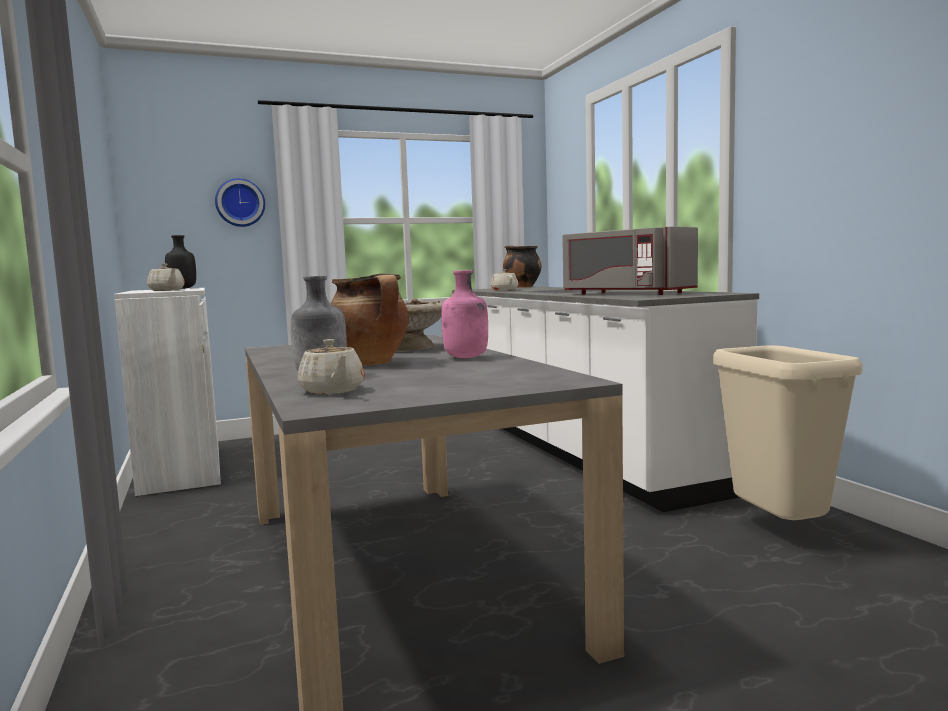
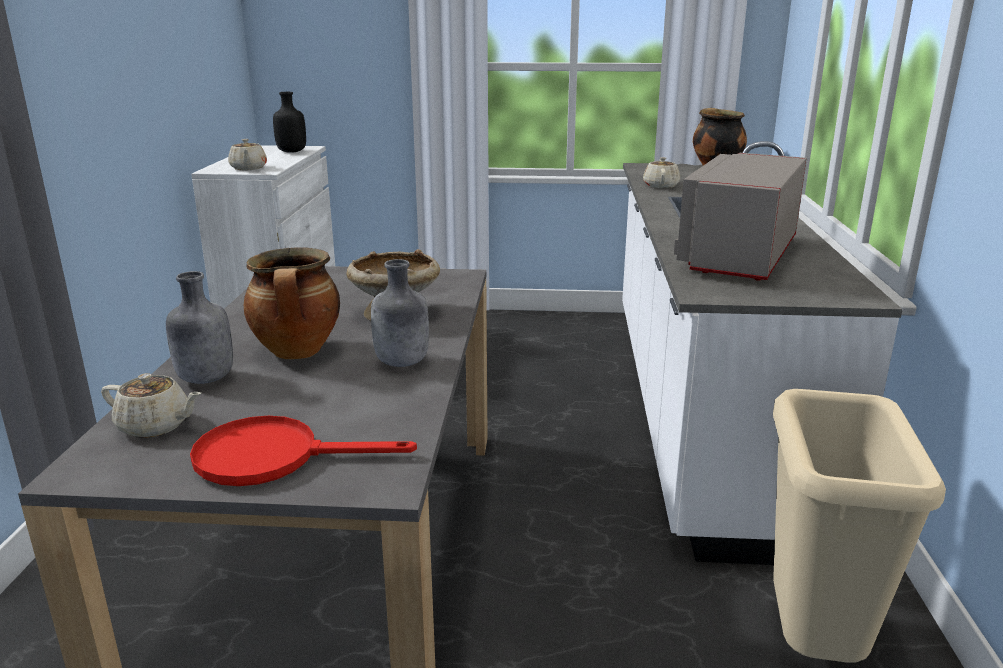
camera: 25 degrees right, 15 degrees up
(240, 203) = (372, 43): wall clock -> none
(332, 391) = (156, 426): beige teapot -> beige teapot turned 75 degrees counterclockwise
(466, 357) = (402, 363): pink bottle -> grey bottle
(469, 386) = (274, 457): none -> red frying pan
(625, 294) = (738, 256): grey microwave -> grey microwave turned 45 degrees clockwise

